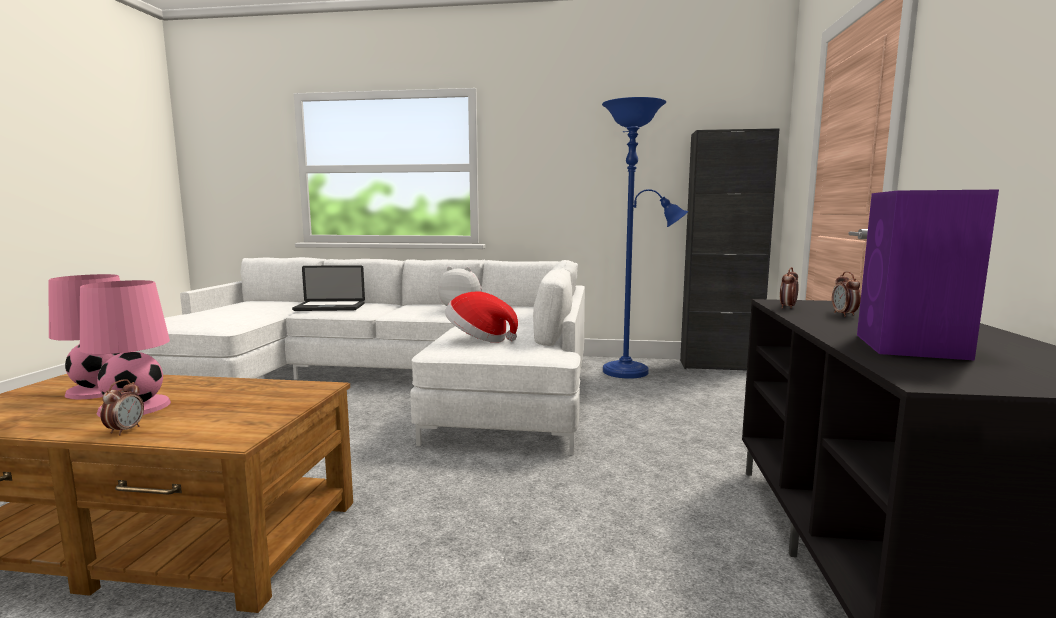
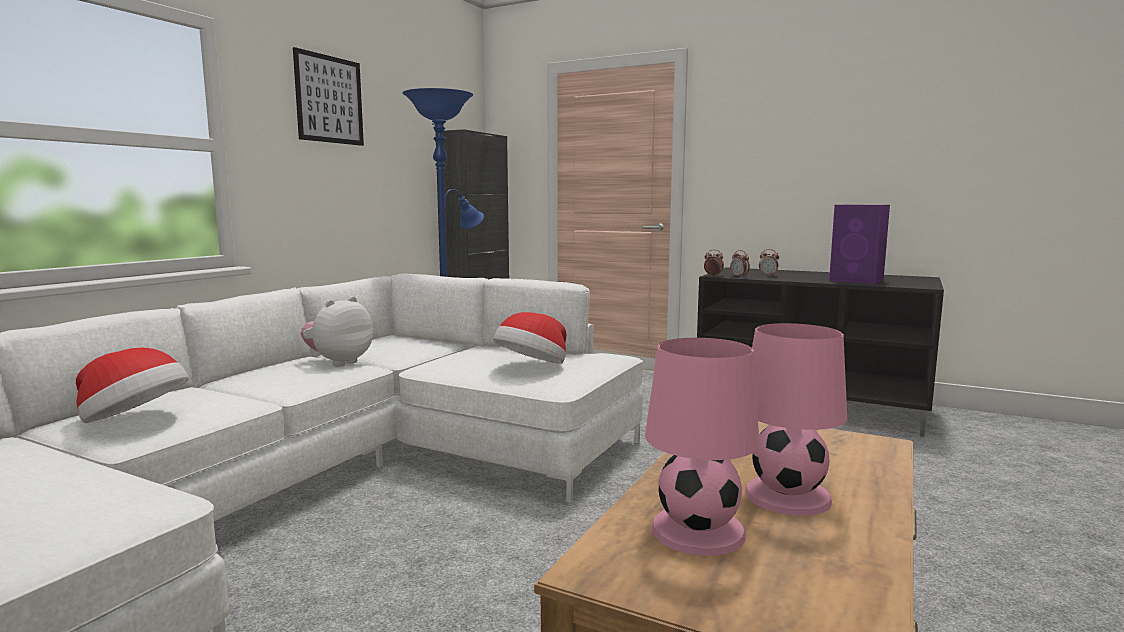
camera: 70 degrees left, 0 degrees up
(125, 430) = (872, 489): alarm clock -> alarm clock (713, 276)
(329, 307) = (134, 421): laptop -> hat
(567, 124) = (329, 99): none -> picture

